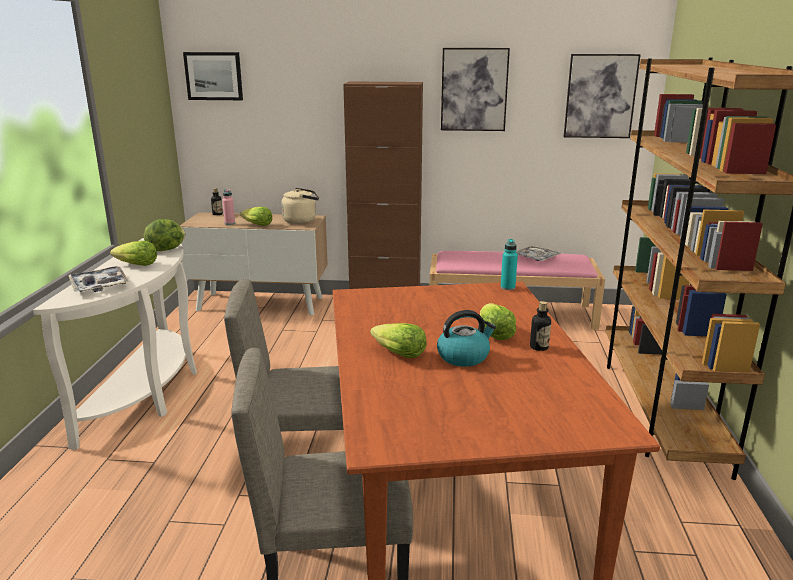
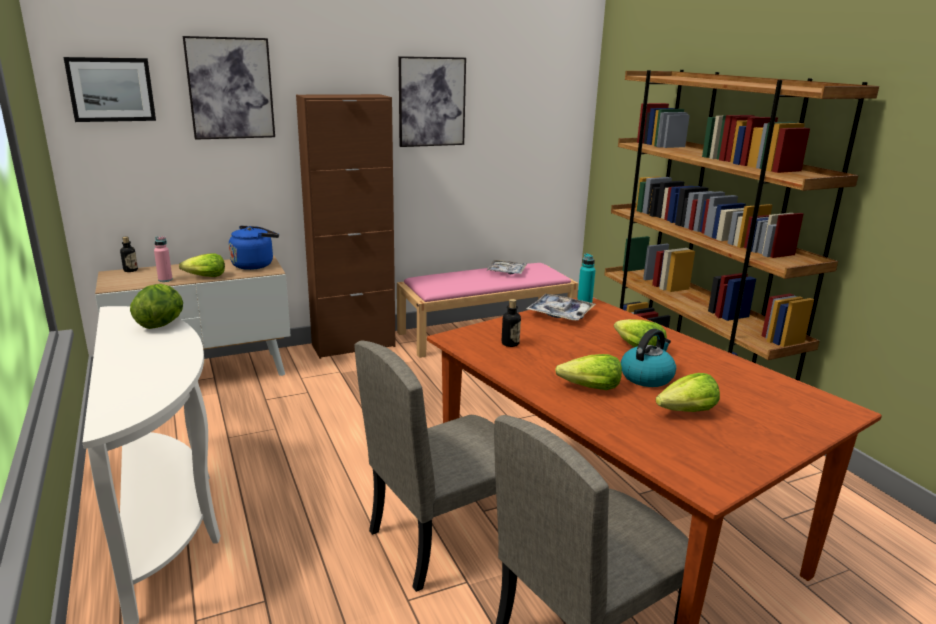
camera: 30 degrees left, 0 degrees up
(99, 285) = (137, 388): tray -> tray (560, 314)
(136, 265) = (149, 351): lettuce -> lettuce (687, 412)
(302, 221) = (255, 264): beige kettle -> blue kettle
(539, 347) = (689, 353): bottle -> bottle (510, 343)
(600, 96) = (546, 106): picture -> picture (230, 88)

